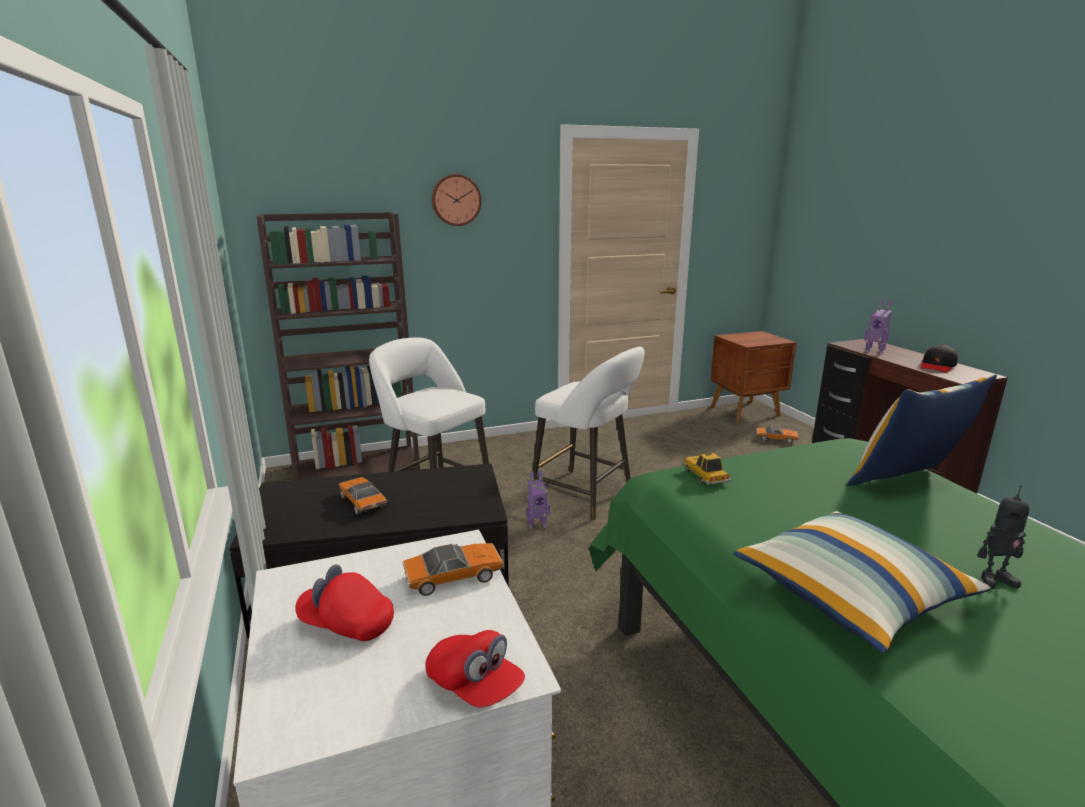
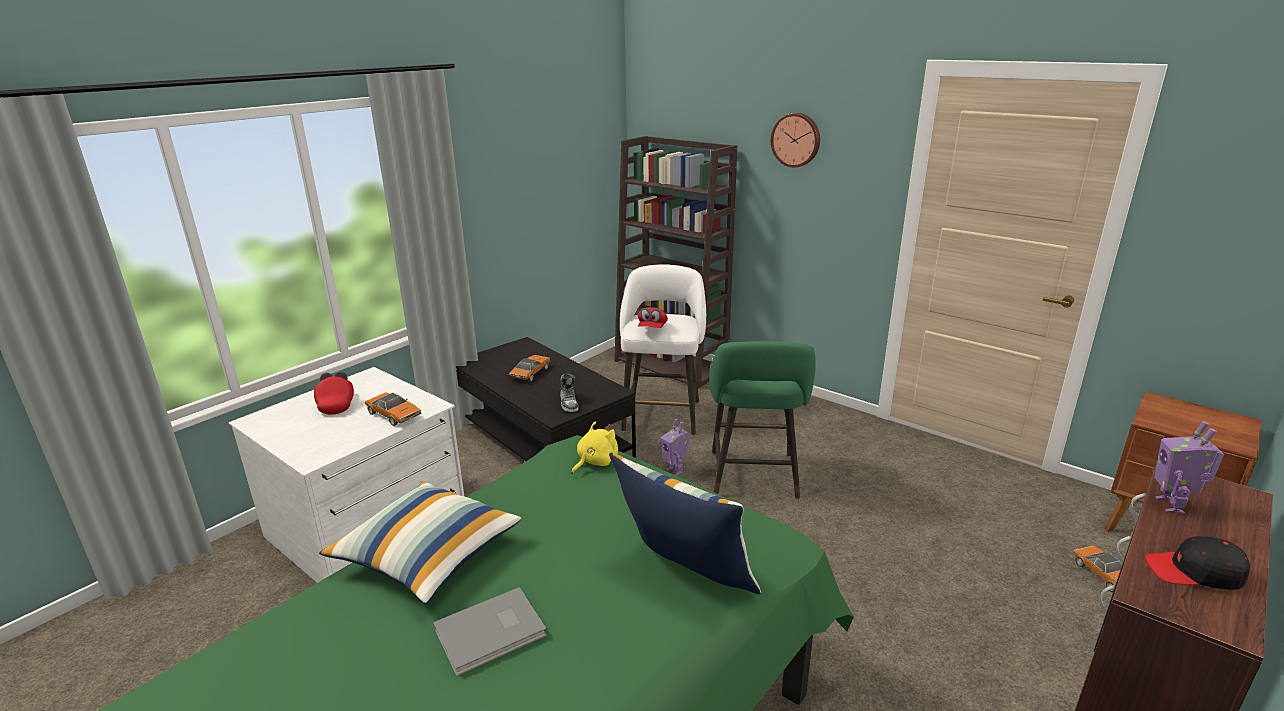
camera: 60 degrees right, 5 degrees up
(466, 497) = (569, 402): none -> shoe
(475, 685) = (298, 451): red cap -> red cap (652, 328)
(586, 496) = (754, 478): white stool -> green stool
(705, 475) = (595, 461): toy car -> yellow plush toy
(994, 579) = (492, 633): toy robot -> grey book

